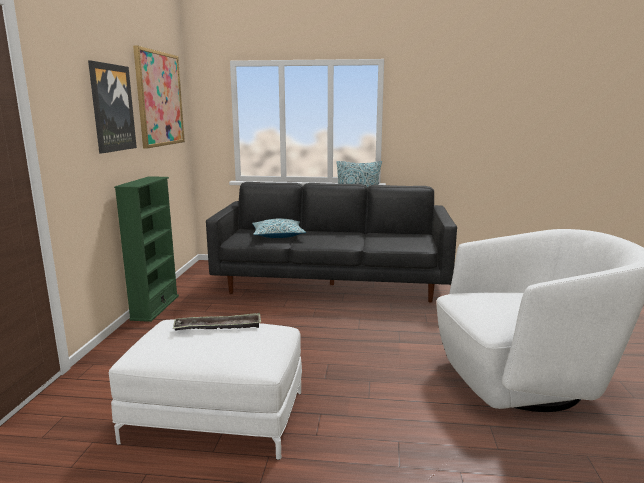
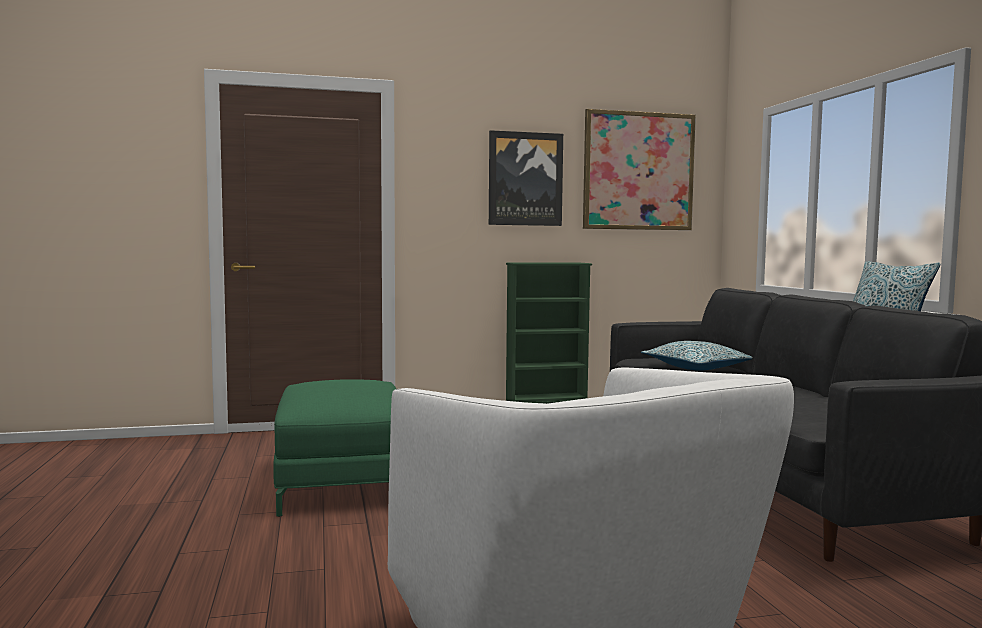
camera: 70 degrees right, 10 degrees down
(217, 415) = (343, 481): white ottoman -> green ottoman
(218, 327) = (363, 386): tray -> none

